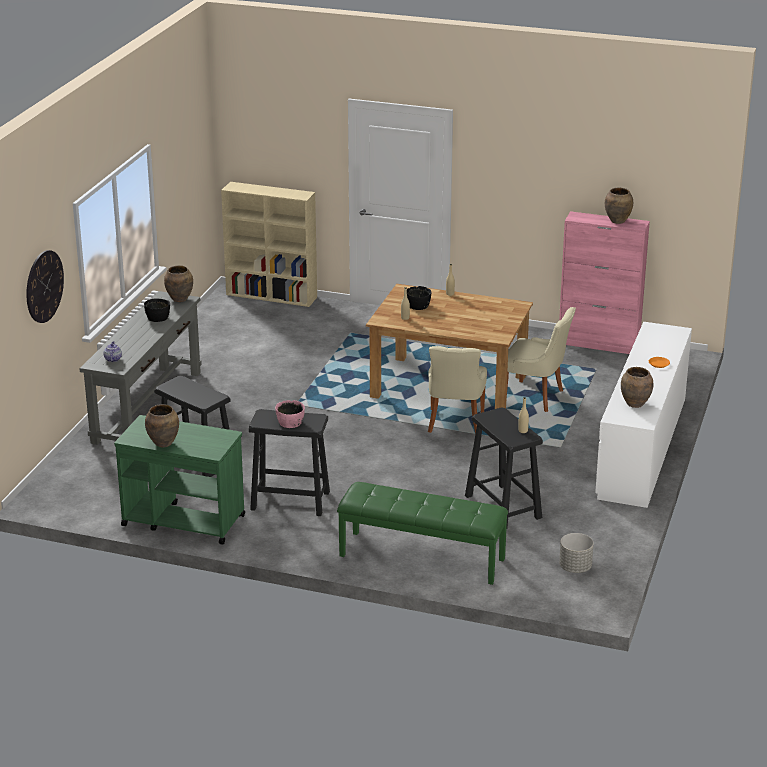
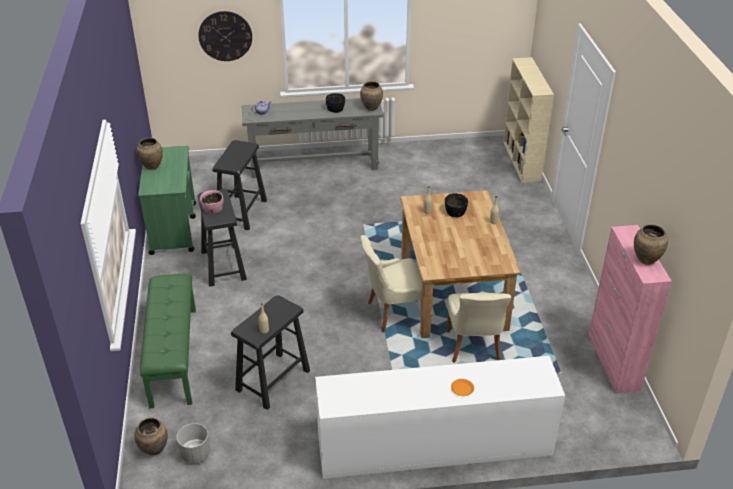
camera: 65 degrees right, 10 degrees up
(635, 404) = (365, 392): brown vase -> brown vase (154, 449)

